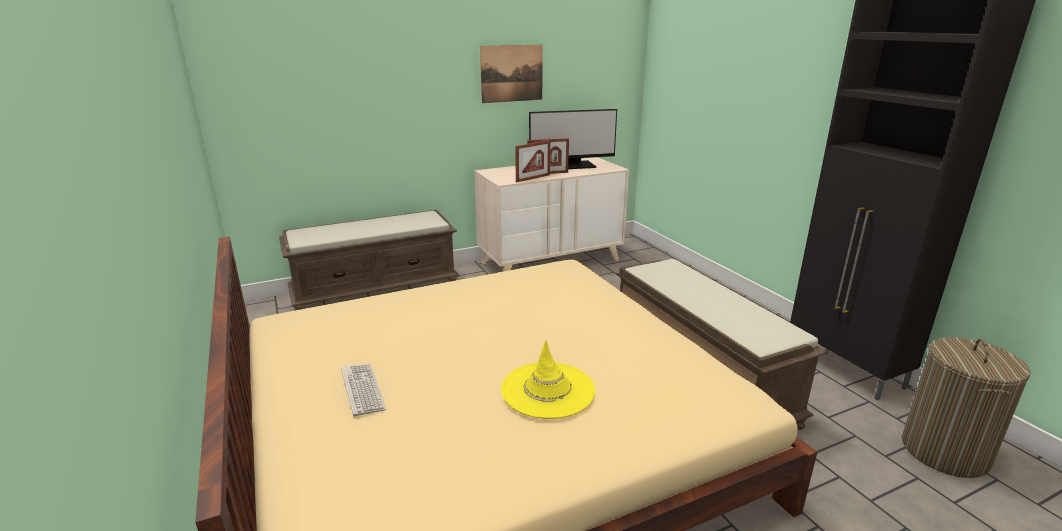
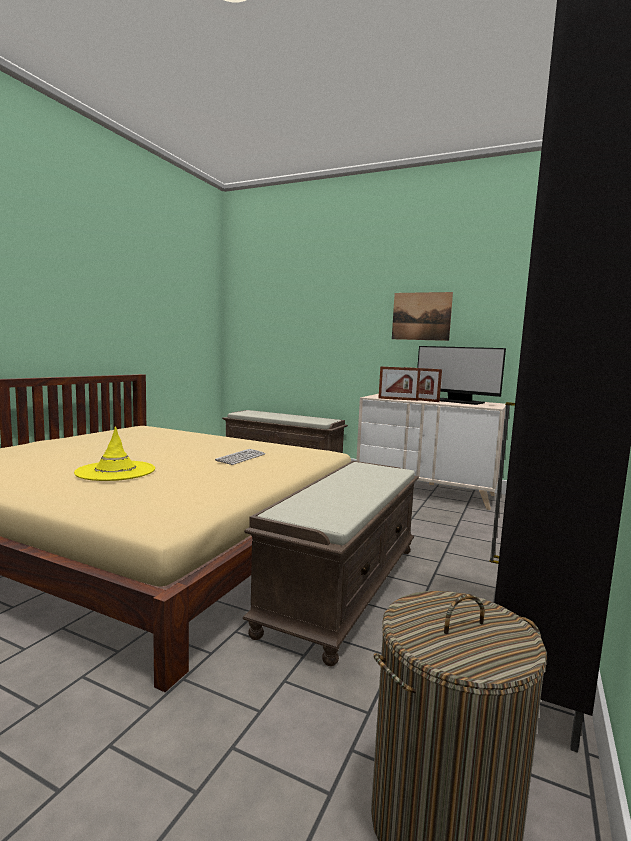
camera: 50 degrees right, 15 degrees down
(362, 389) = (81, 446): keyboard -> keyboard (241, 458)

